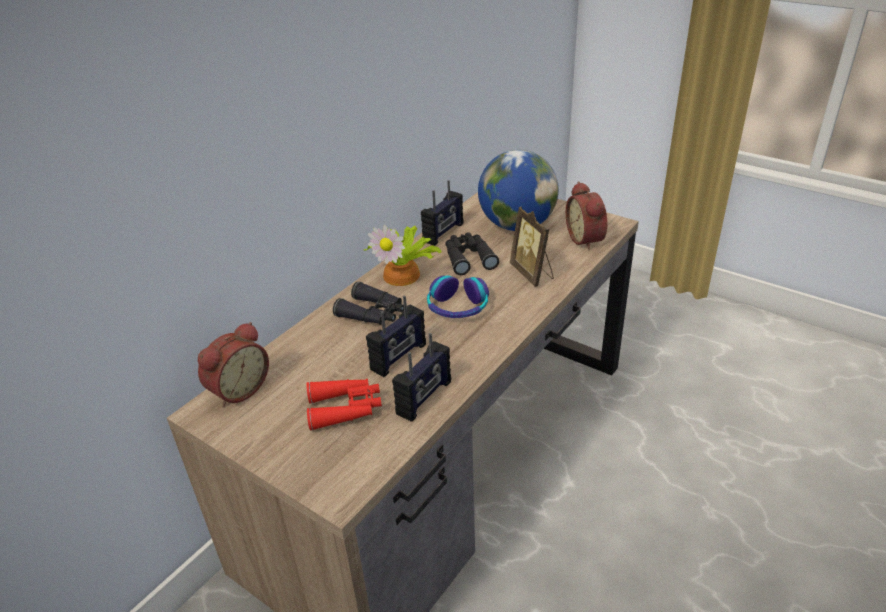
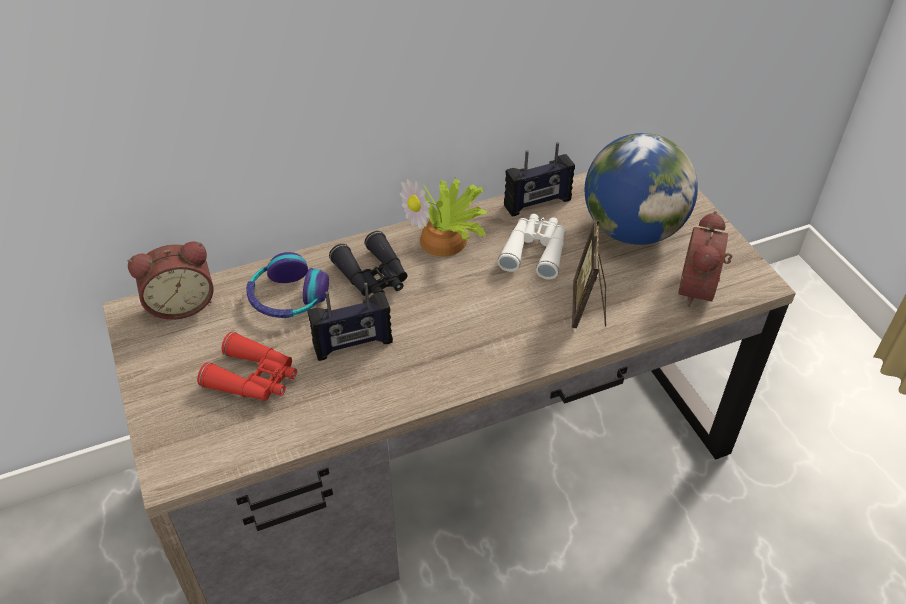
camera: 30 degrees right, 10 degrees up
(425, 398) = (336, 408): radio -> none
(457, 307) = (465, 312): headphones -> headphones (288, 297)
(468, 258) = (535, 251): black binoculars -> white binoculars

